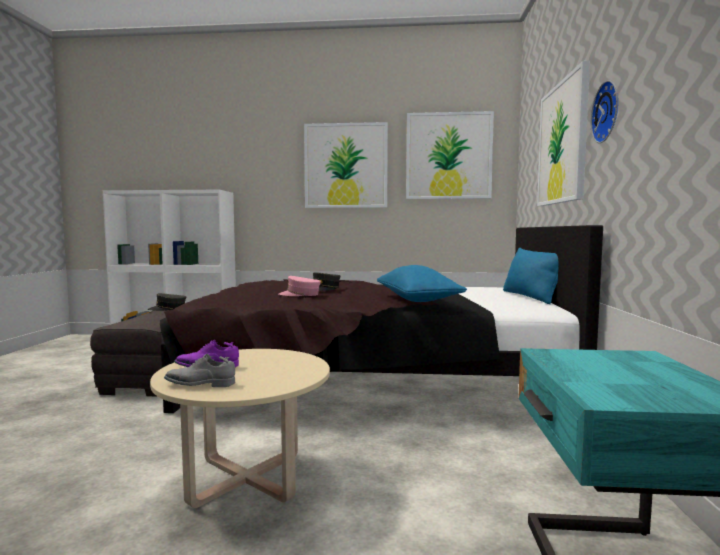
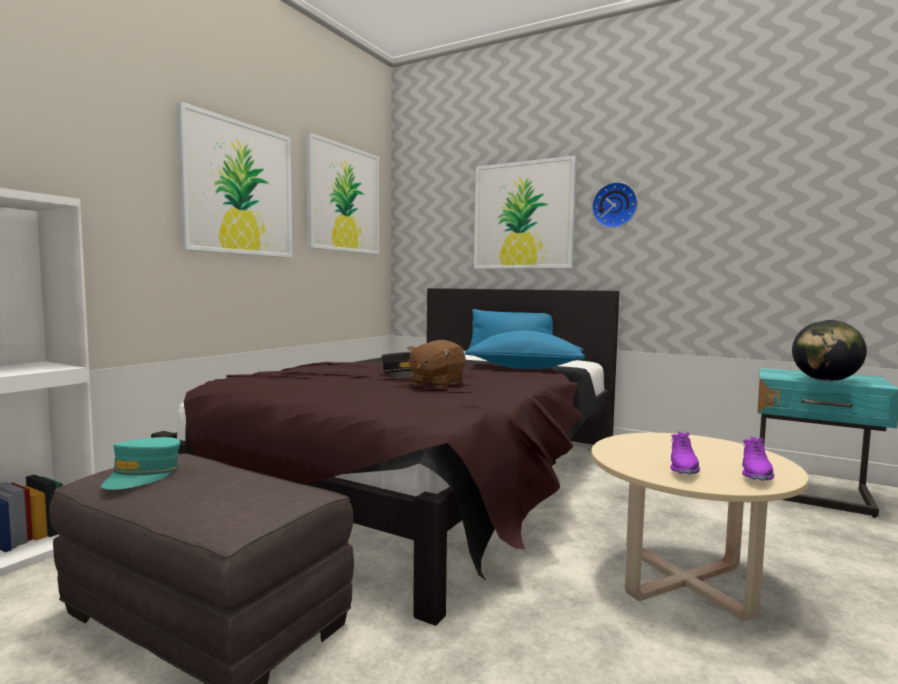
camera: 65 degrees left, 0 degrees up
(168, 309) = (143, 475): grey cap -> turquoise cap
(200, 385) = (756, 475): grey shoe -> purple shoe
(300, 294) = (436, 383): pink cap -> brown plush toy
(579, 372) = (825, 380): none -> globe

